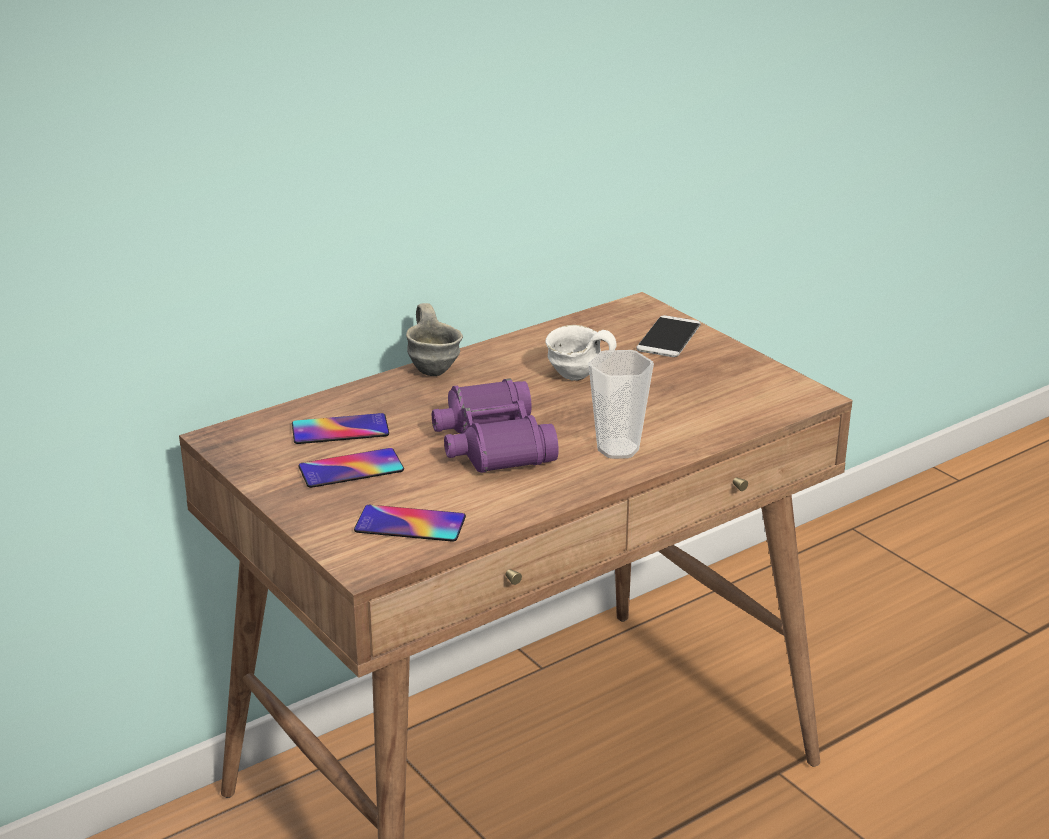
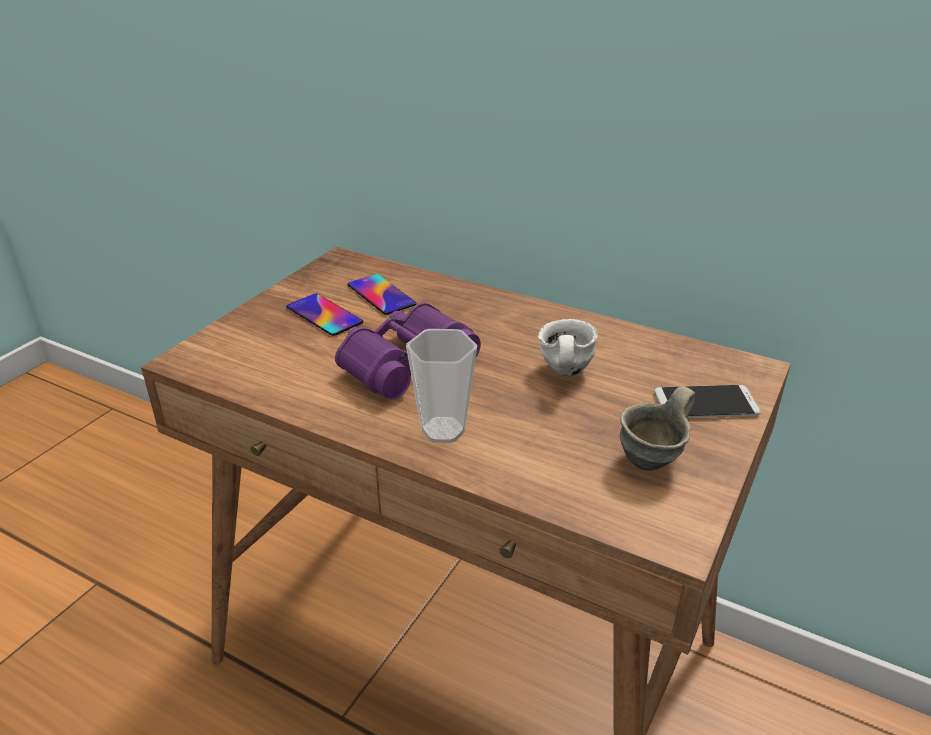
camera: 65 degrees right, 5 degrees up
(410, 524) = (251, 361): phone -> none
(435, 368) = (515, 304): grey mug -> grey mug (655, 461)

